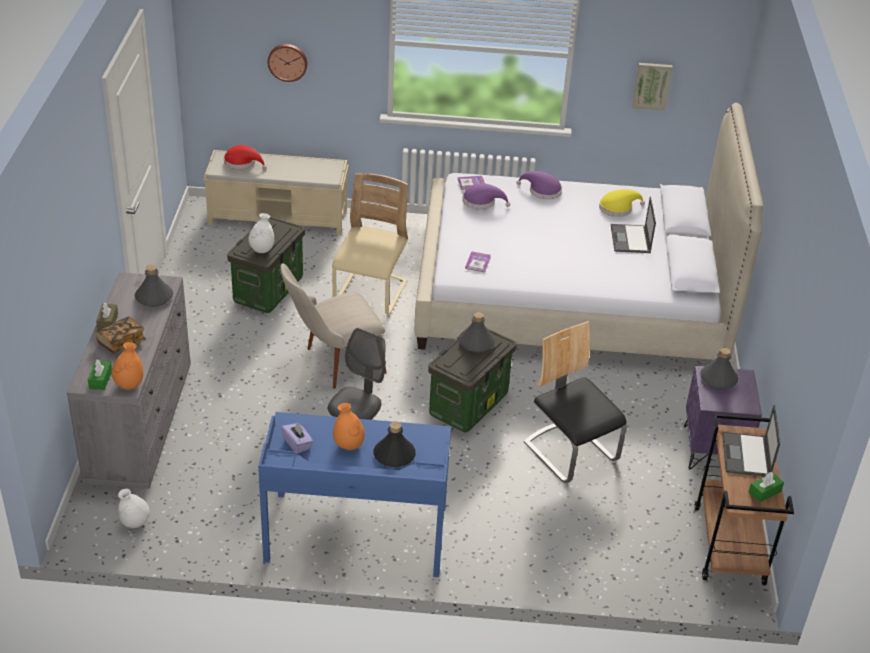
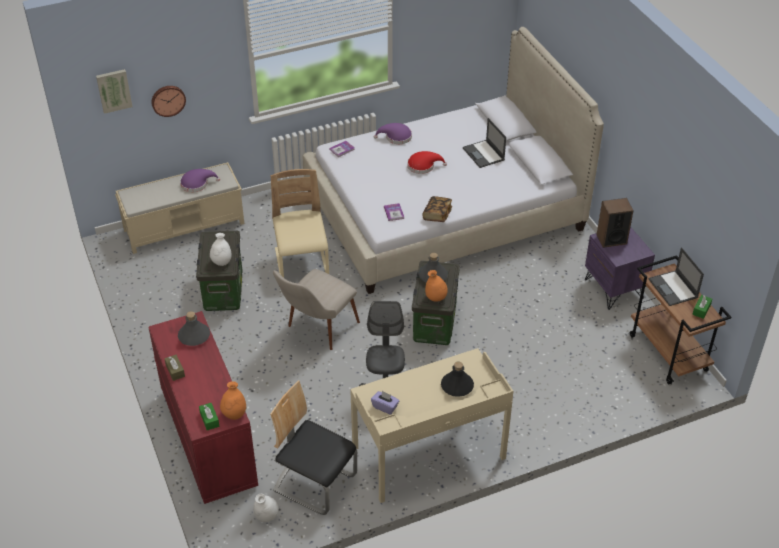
camera: 25 degrees left, 5 degrees up
(121, 343) = (200, 383): book -> book (437, 215)
(140, 423) = (208, 437): grey dresser -> red dresser
(242, 163) = (148, 194): red hat -> red hat (423, 166)
(348, 445) = (421, 392): orange vase -> orange vase (436, 298)
(356, 534) = (429, 453): blue desk -> beige desk
(481, 202) = (361, 162): purple hat -> purple hat (196, 184)
(571, 452) = (526, 329): chair -> chair (315, 483)
(618, 208) = (457, 132): yellow hat -> none
(651, 85) = (451, 31): picture -> picture (114, 90)
(718, 379) = (611, 239): grey bottle -> speaker

